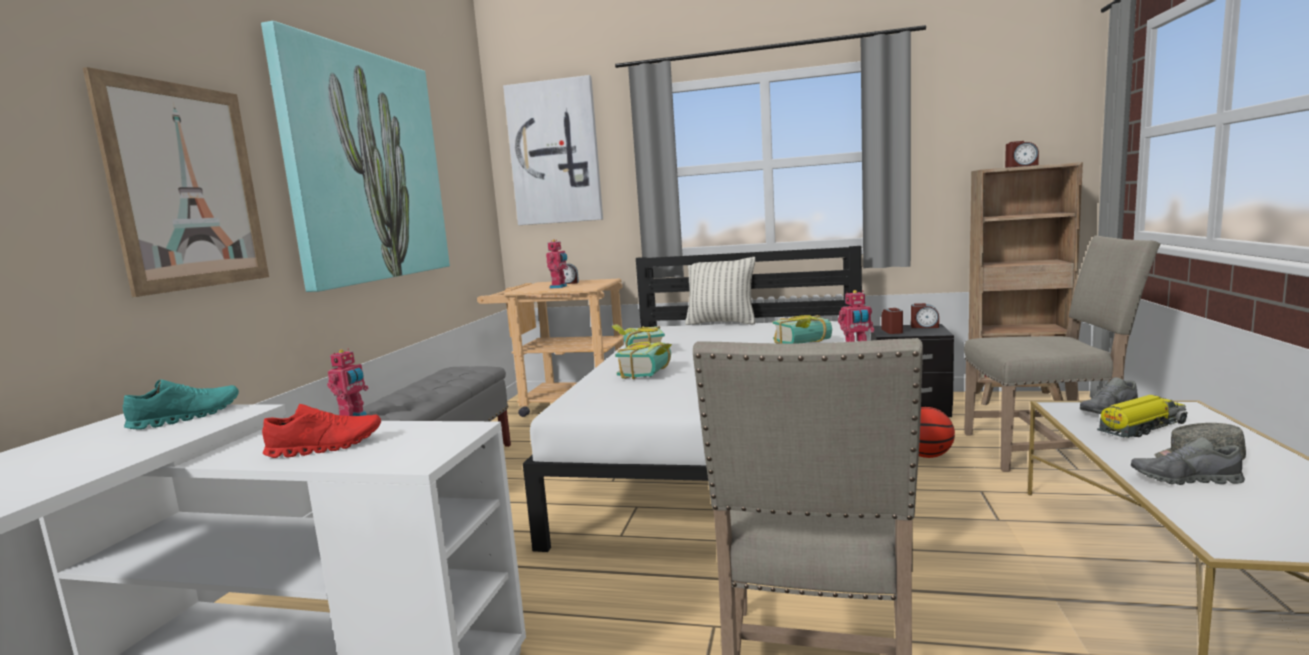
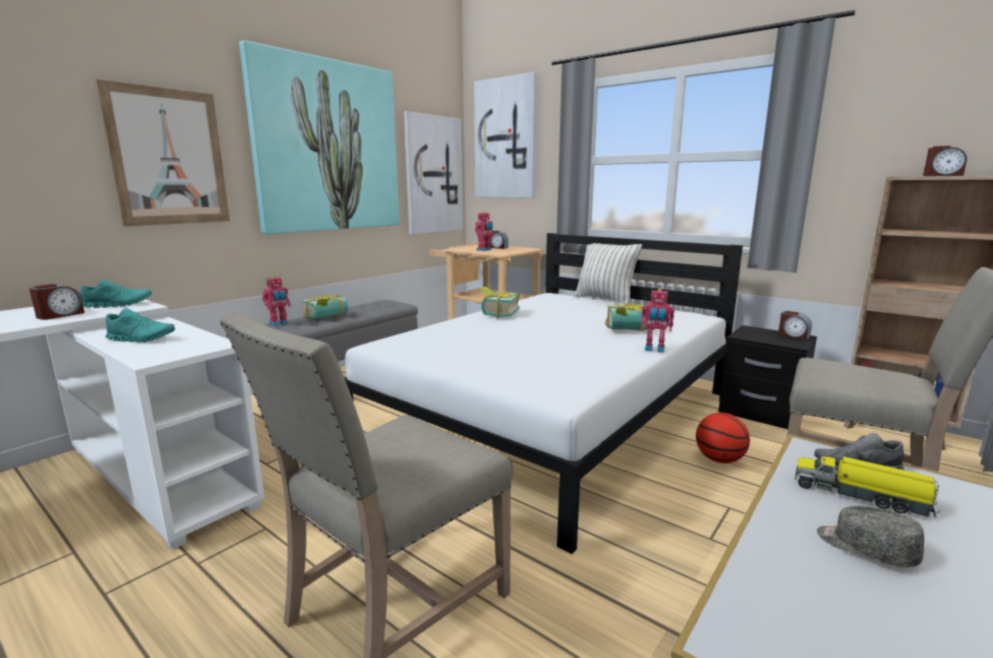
camera: 25 degrees right, 5 degrees up
(326, 447) = (141, 339): red shoe -> turquoise shoe
(469, 201) = (433, 175): none -> picture
(651, 373) = (473, 331): book -> book (328, 317)
(892, 331) = (752, 334): alarm clock -> alarm clock (60, 315)
(1141, 428) = (861, 495): toy truck -> toy truck turned 150 degrees counterclockwise
(1184, 479) = (805, 563): grey shoe -> none

